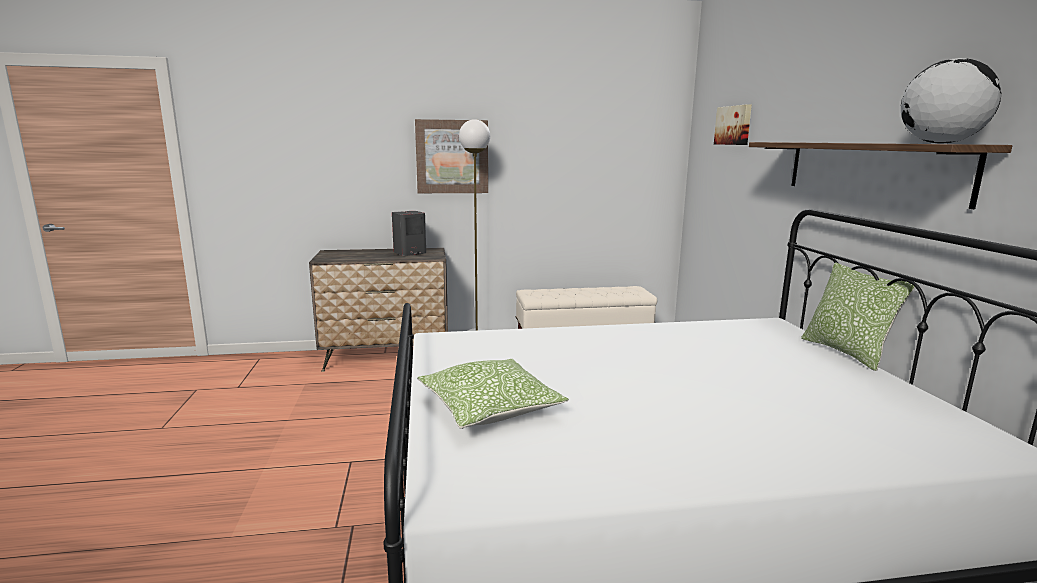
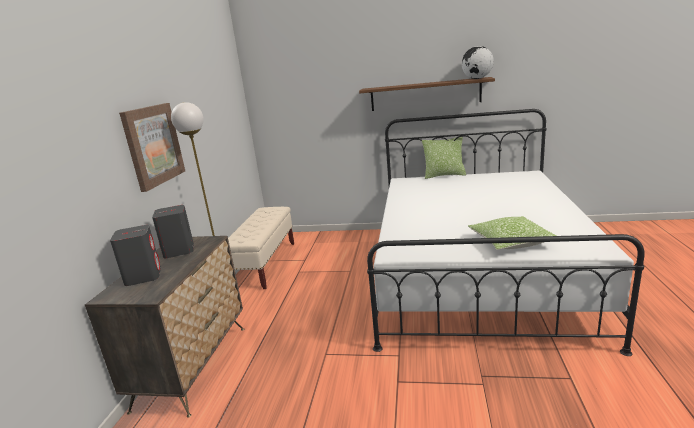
camera: 70 degrees left, 5 degrees up
(360, 253) = (143, 276): none -> grey speaker
(734, 125) = (303, 83): picture -> none

